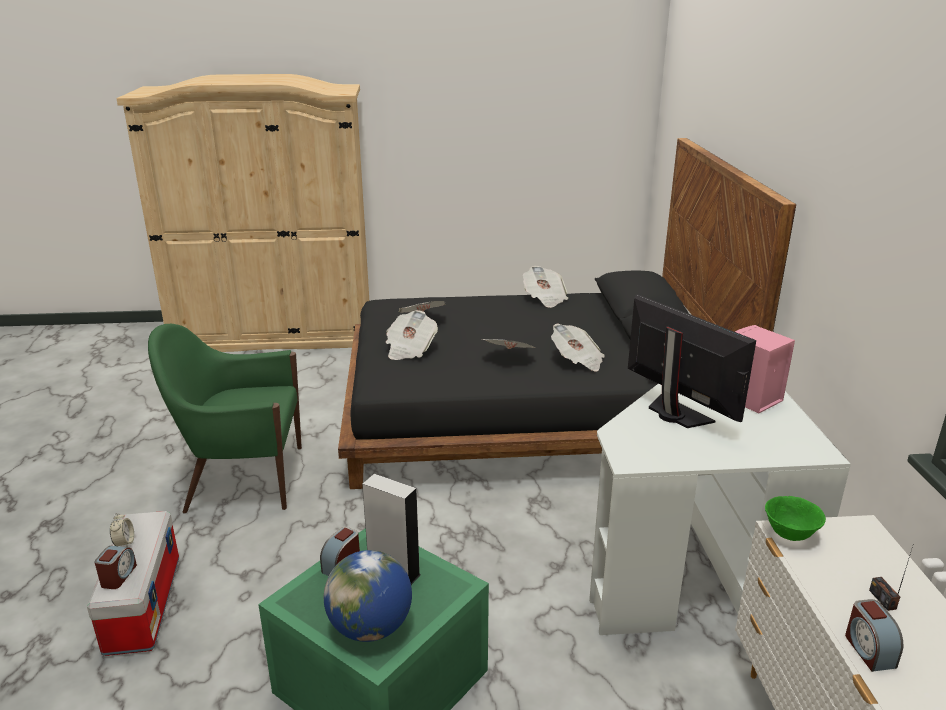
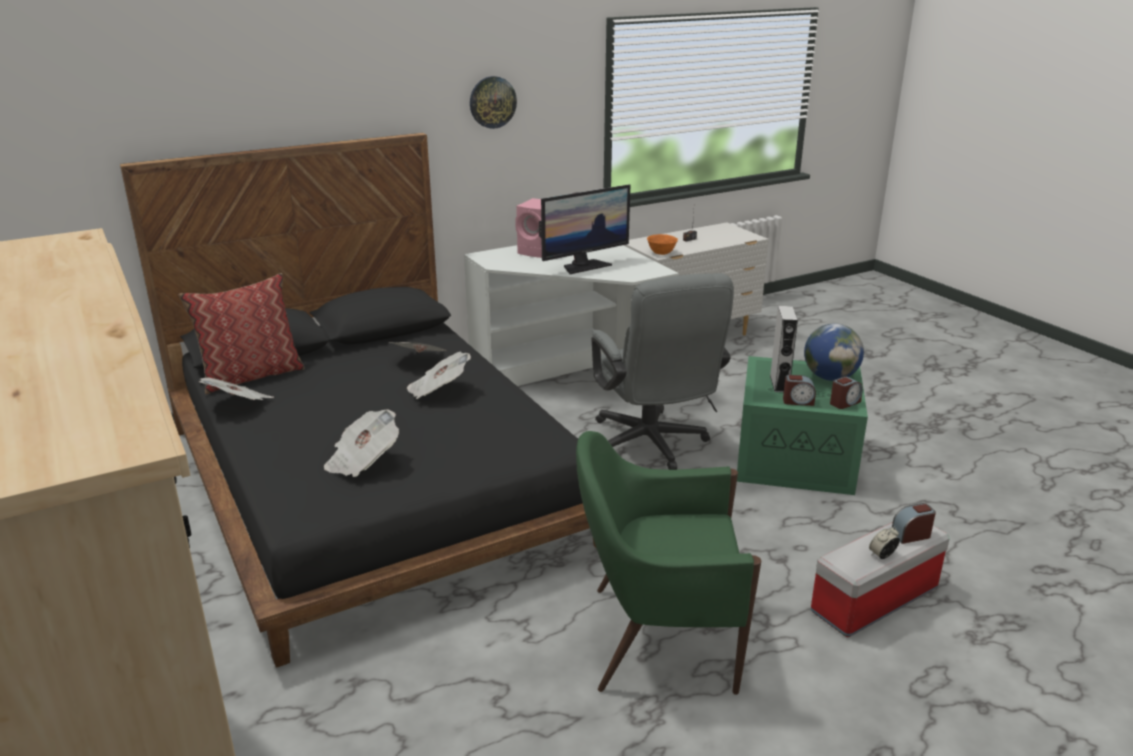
camera: 115 degrees left, 0 degrees up
(242, 478) = (658, 638): green armchair -> green armchair turned 120 degrees clockwise
(409, 349) = (455, 450): newspaper -> none
(490, 571) = (652, 446): none -> grey office chair
(593, 304) = (251, 376): none -> pillow
(675, 414) = (584, 266): monitor -> monitor turned 150 degrees counterclockwise
(790, 534) = (661, 253): green bowl -> orange bowl
(862, 204) = (492, 102): none -> wall clock
(868, 650) = (727, 241): alarm clock -> alarm clock (844, 403)

